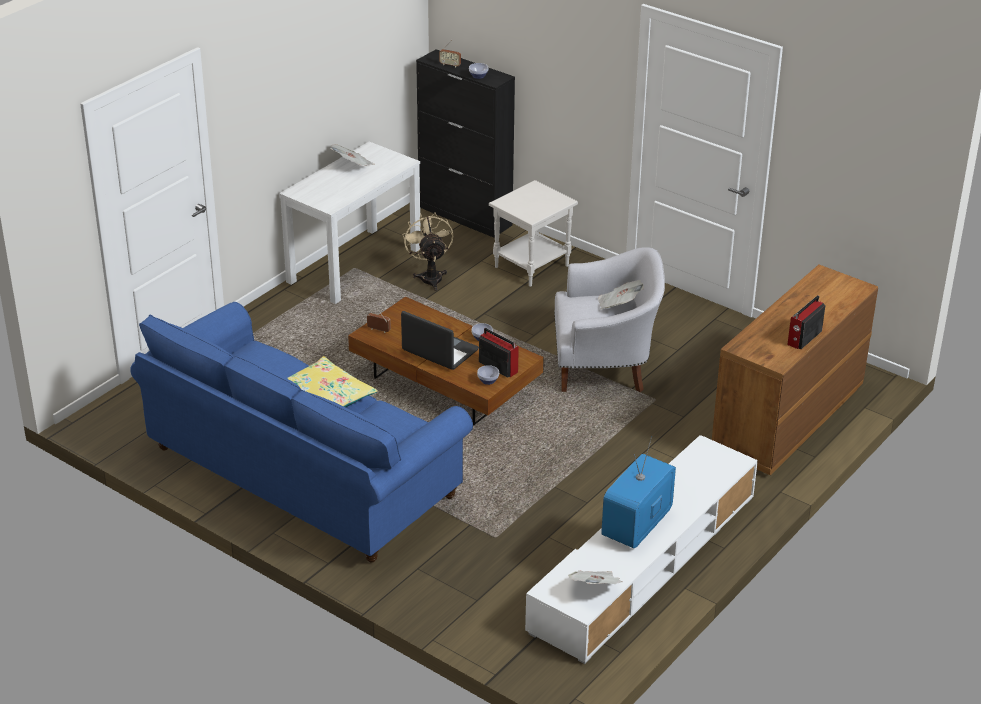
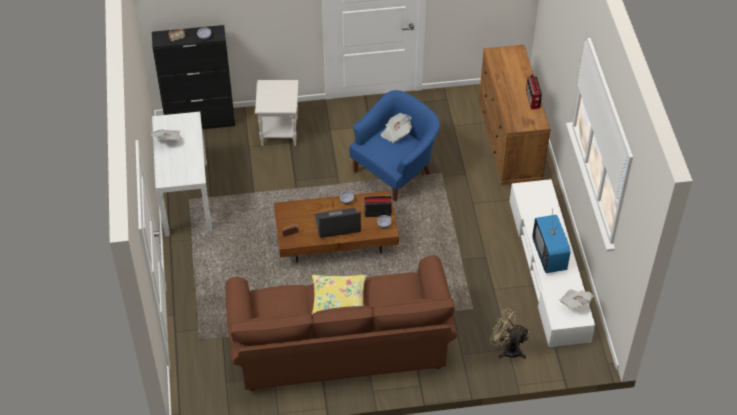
camera: 45 degrees left, 15 degrees up
(304, 473) = (340, 345): blue sofa -> brown sofa
(430, 276) = (236, 176): beige fan -> beige fan (507, 349)
(605, 367) = (395, 171): white armchair -> blue armchair

